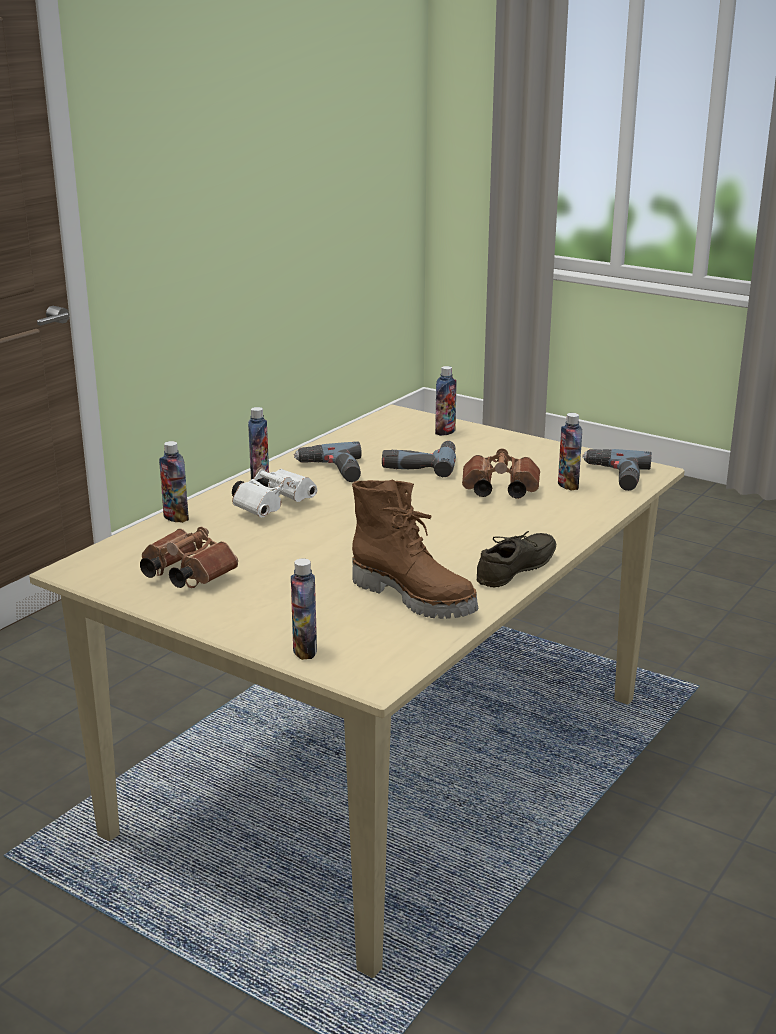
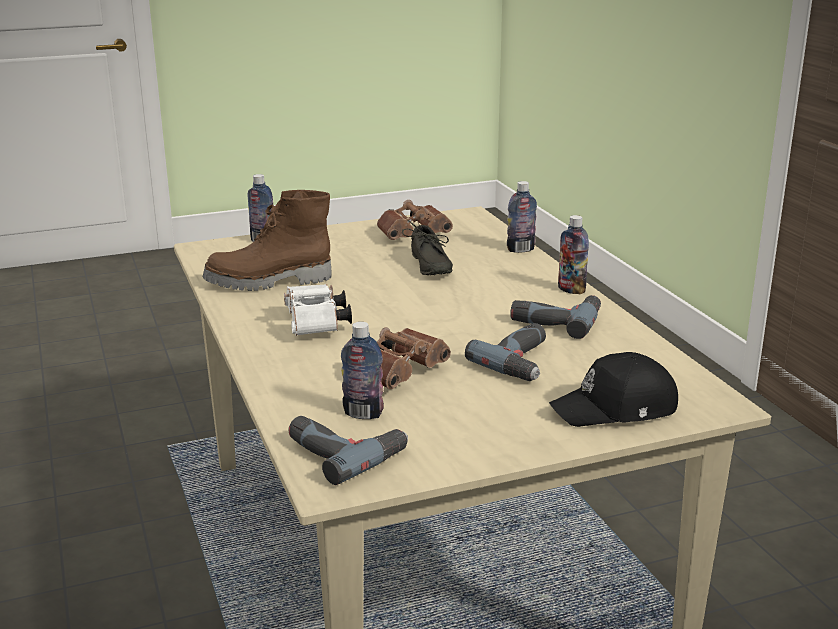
camera: 125 degrees right, 0 degrees up
(274, 506) = (498, 281): white binoculars -> white binoculars (316, 326)
(445, 432) = (616, 409): bottle -> black cap
(519, 570) = (242, 325): grey shoe -> grey shoe (427, 266)

